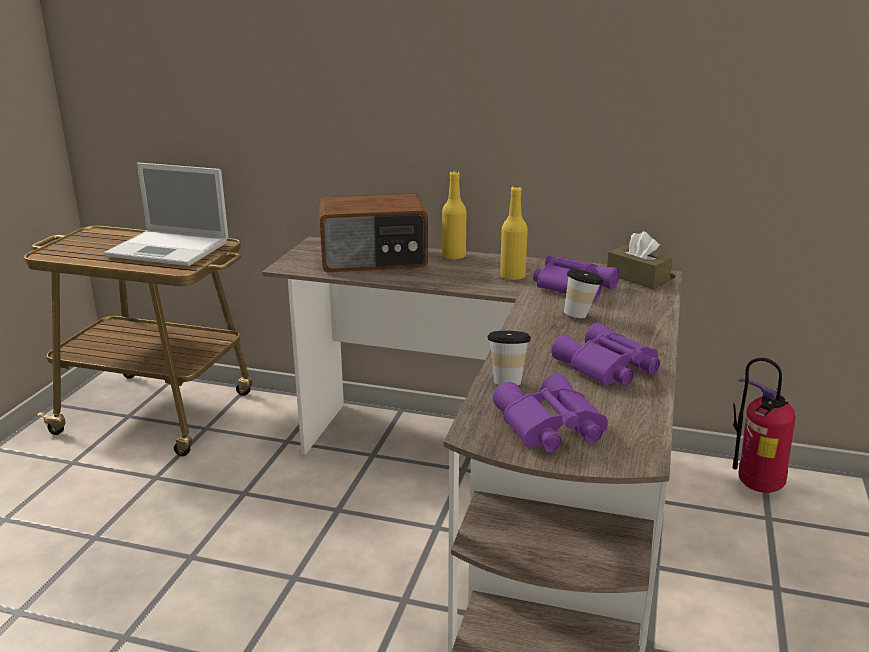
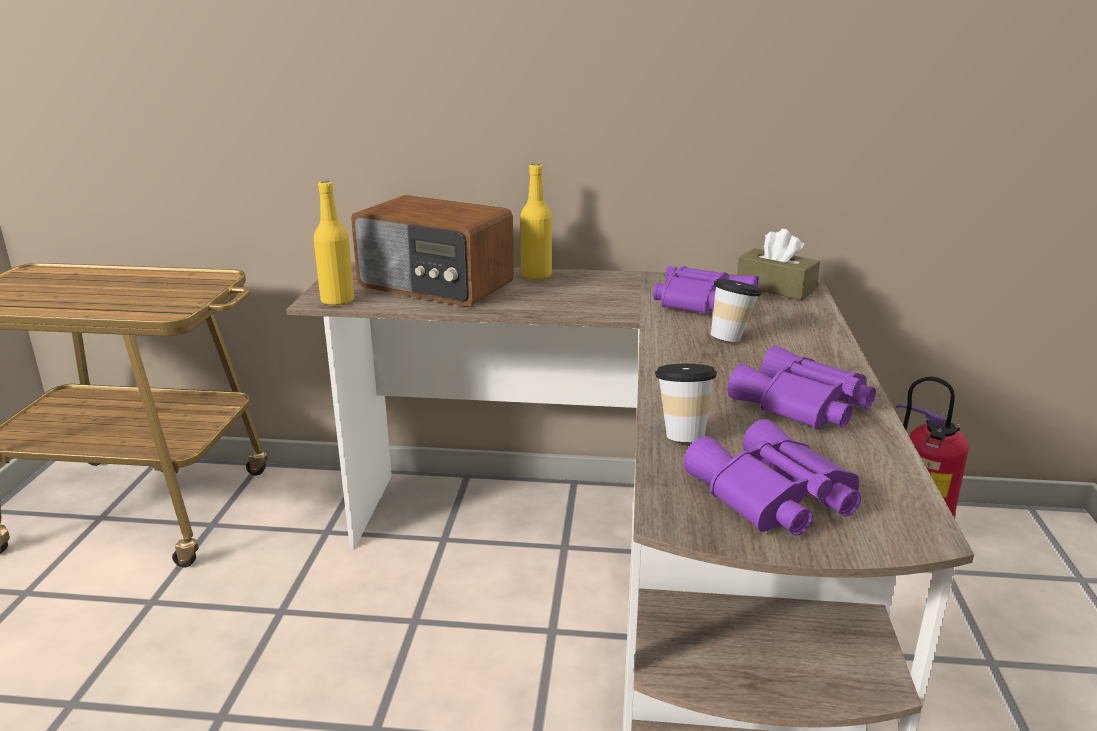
camera: 10 degrees left, 0 degrees up
(170, 249) = (148, 287): laptop -> none
(374, 260) = (435, 285): radio -> radio turned 45 degrees clockwise
(512, 276) = (622, 296): yellow bottle -> yellow bottle (337, 301)

